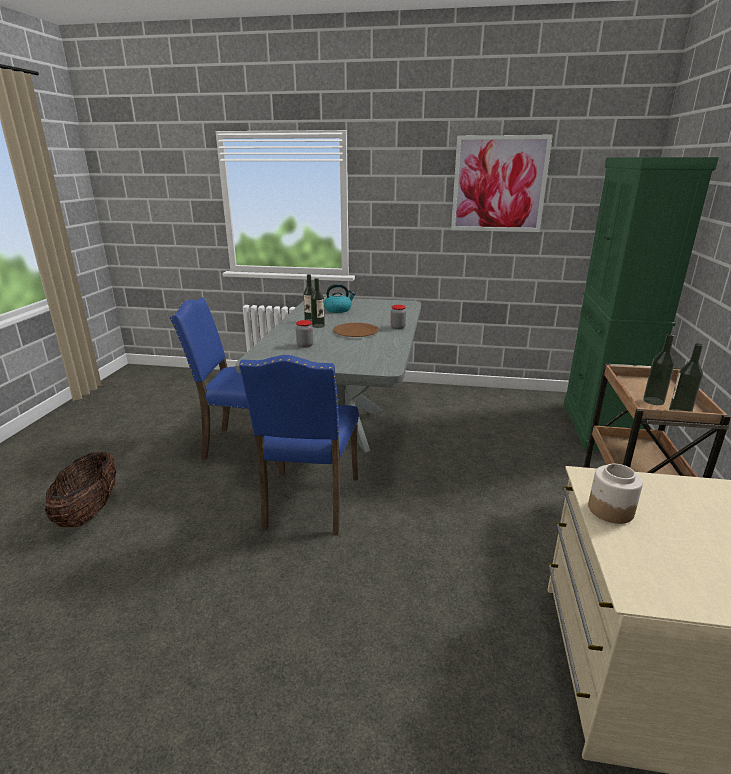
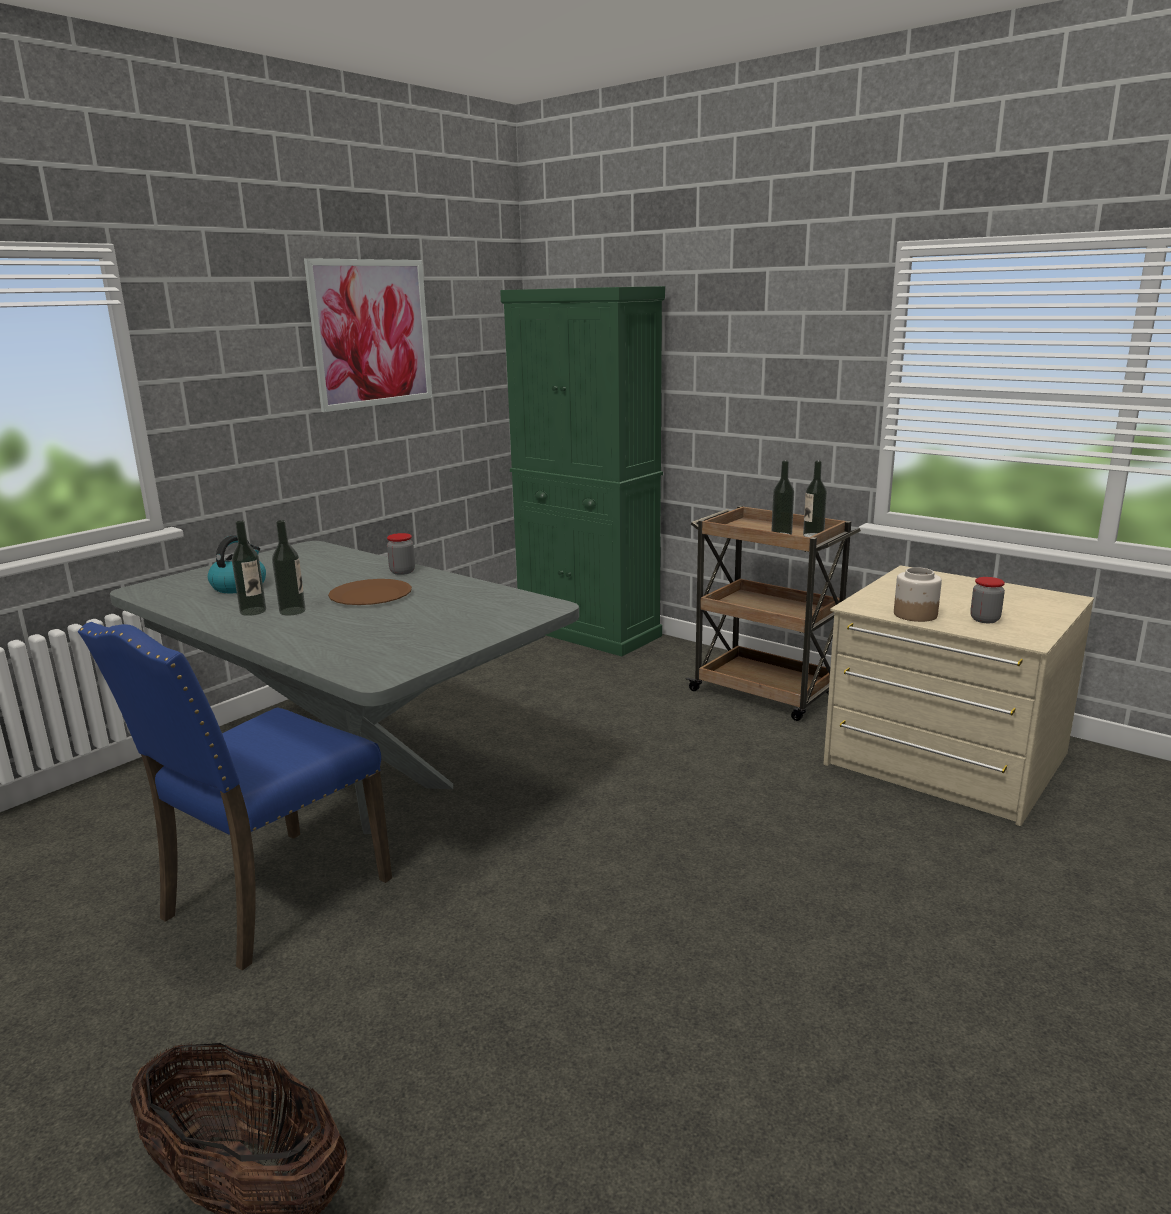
camera: 60 degrees left, 5 degrees down
(305, 345) = (369, 633): jar -> jar (984, 619)
(309, 503) = (528, 874): blue chair -> none

